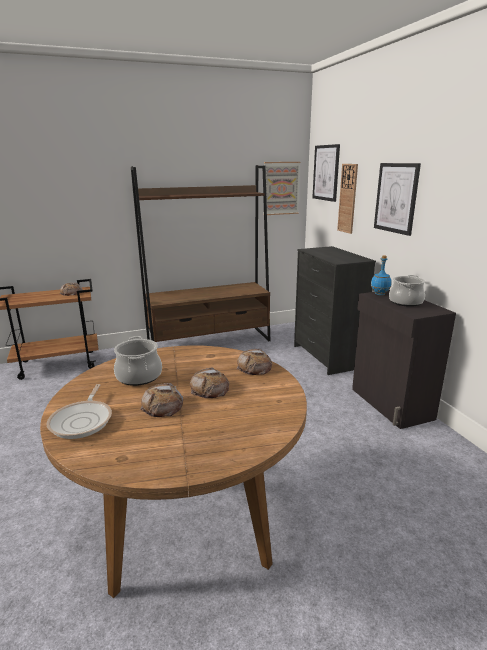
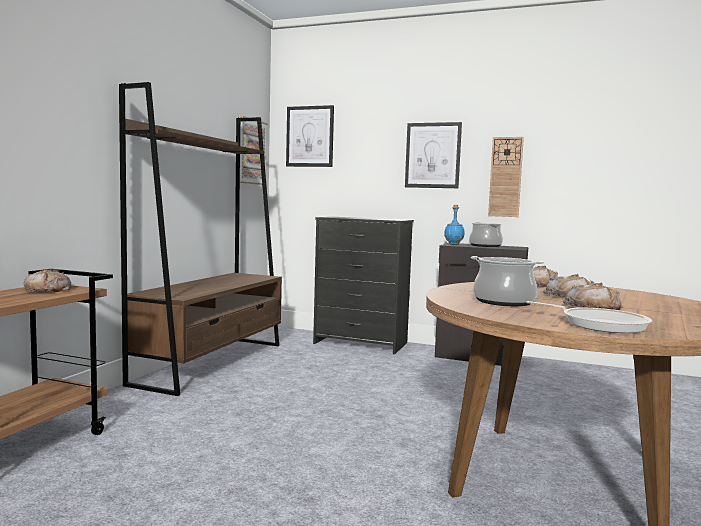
camera: 50 degrees left, 15 degrees down
(348, 198) = (354, 162): wall clock -> wall clock (505, 177)

